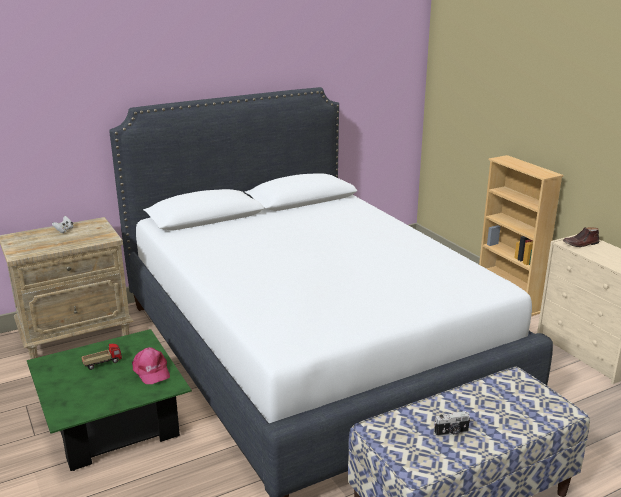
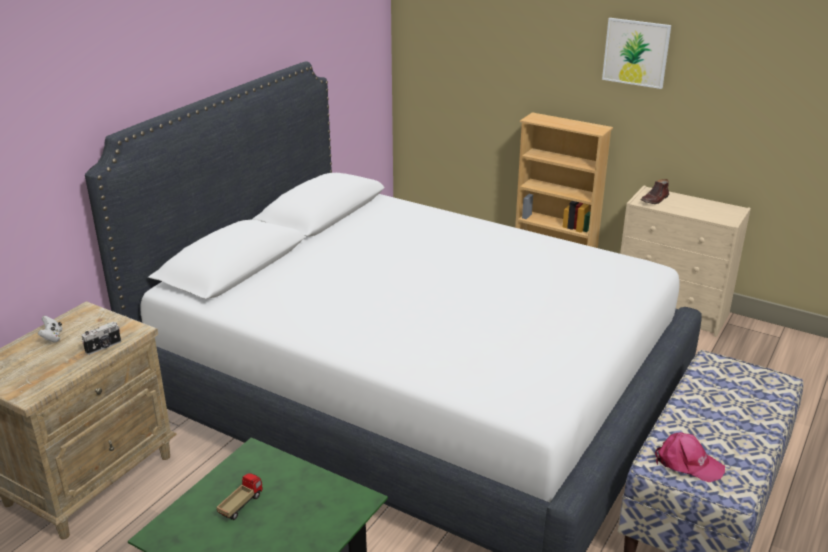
camera: 30 degrees left, 5 degrees up
(151, 371) = (314, 492): pink cap -> pink cap (687, 463)
(451, 433) = (721, 441): camera -> camera (104, 347)
(587, 109) = (636, 52): none -> picture

